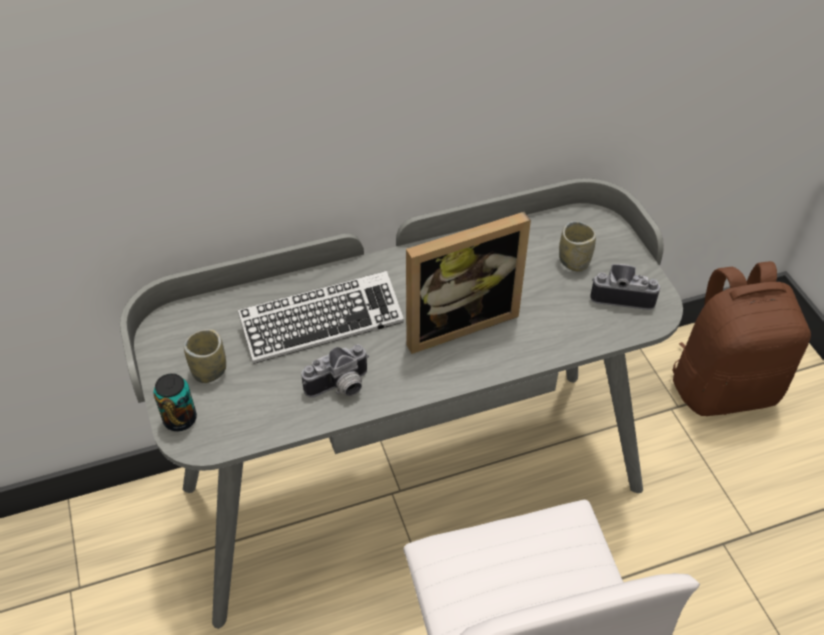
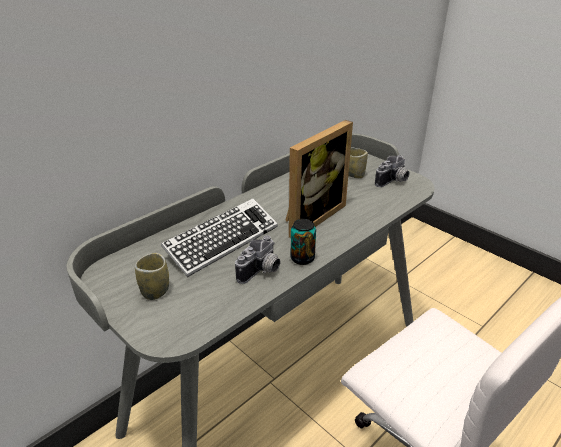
camera: 25 degrees left, 15 degrees down
(180, 419) = (149, 328): can -> can (302, 258)
(622, 294) = (393, 181): camera -> camera turned 150 degrees clockwise
(723, 387) = (417, 261): brown backpack -> none

